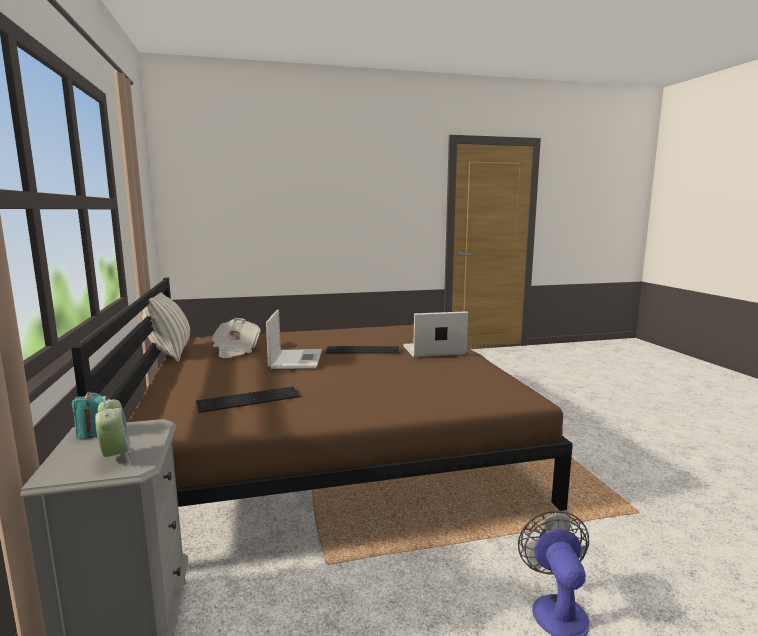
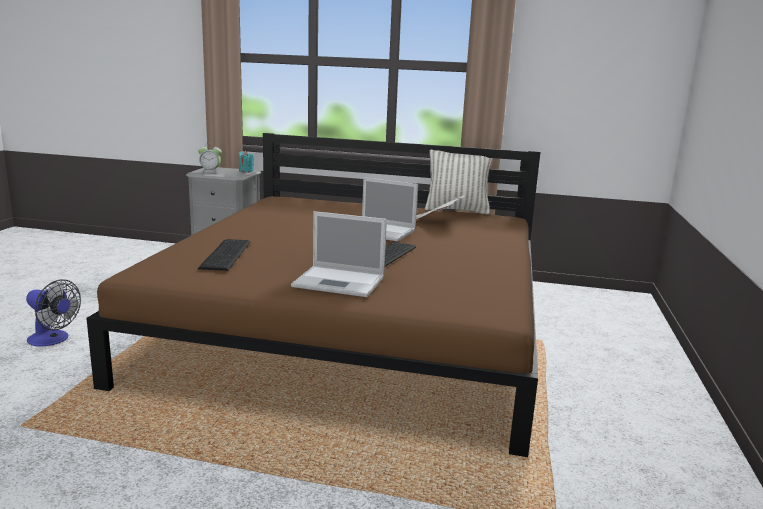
camera: 115 degrees right, 5 degrees up
(247, 399) = (300, 213): keyboard -> keyboard (228, 254)
(432, 350) = (341, 282): laptop -> laptop turned 90 degrees clockwise

